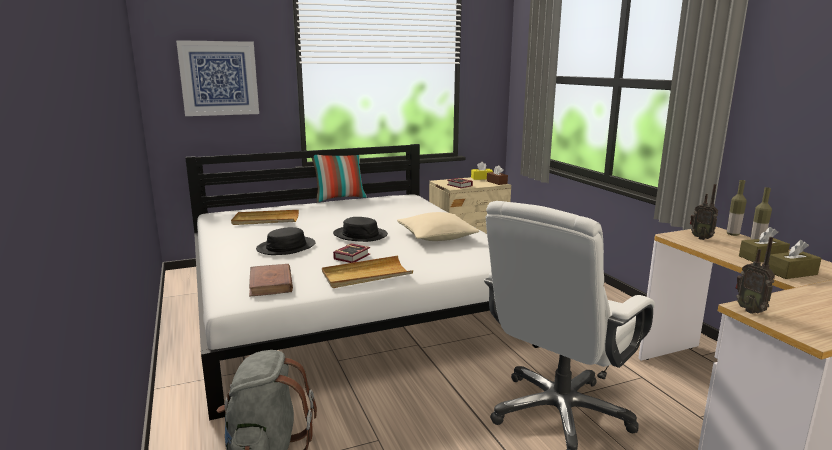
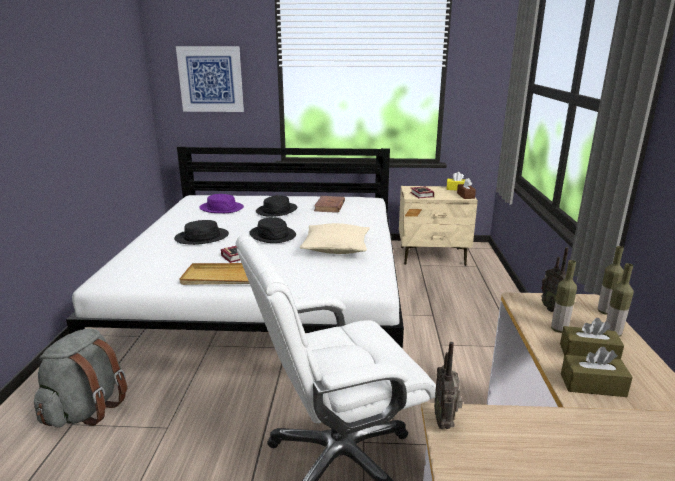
camera: 25 degrees right, 5 degrees up
(265, 220) = (221, 208): beige tray -> purple hat
(271, 283) = (146, 270): brown book -> brown book (329, 206)
(331, 215) = (277, 210): none -> black hat
(339, 198) = (307, 194): pillow -> none
(724, 248) = (559, 329): none -> bottle

